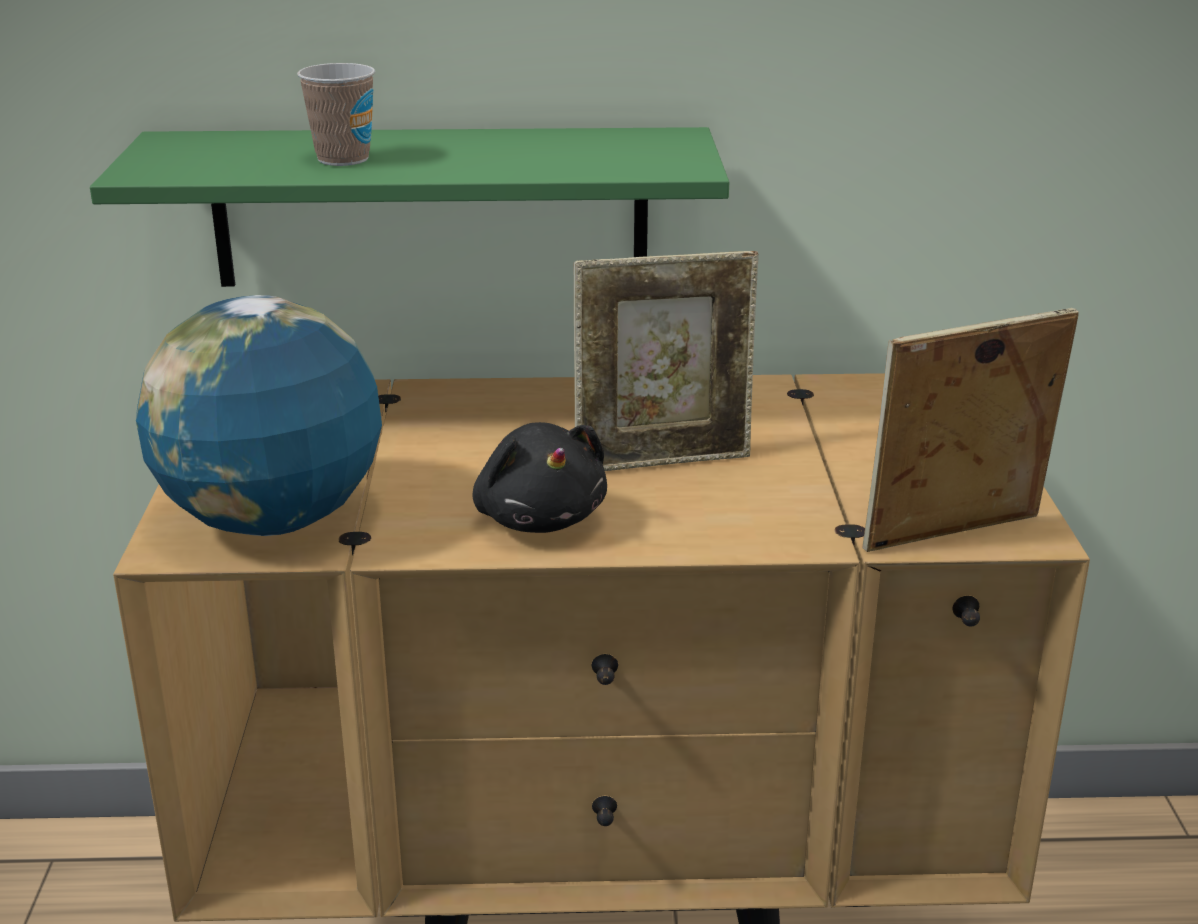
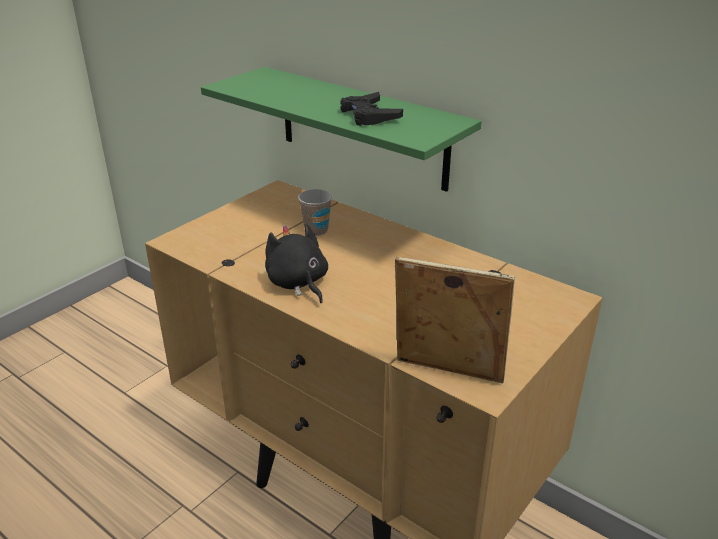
camera: 40 degrees right, 5 degrees up
(272, 521) = (214, 244): globe -> none
(343, 159) = (299, 97): cup -> cup (316, 230)
(531, 157) = (369, 115): none -> black game controller
(539, 518) = (298, 283): black plush toy -> black plush toy turned 135 degrees clockwise
(663, 461) = (382, 280): picture frame -> none

